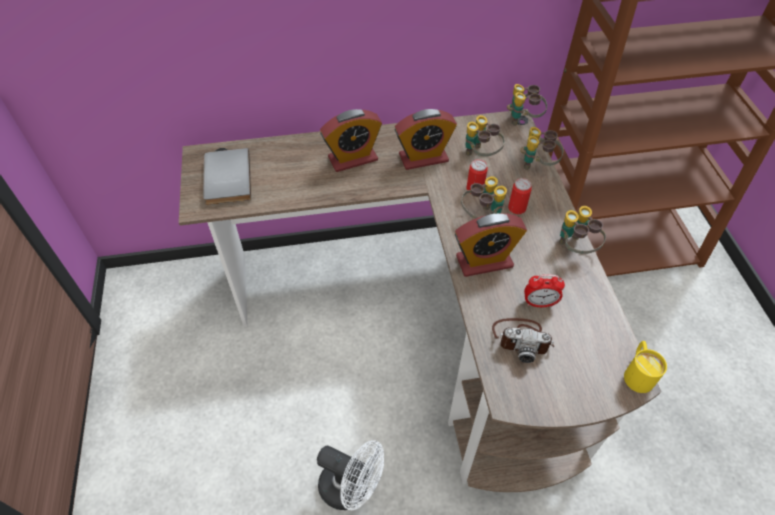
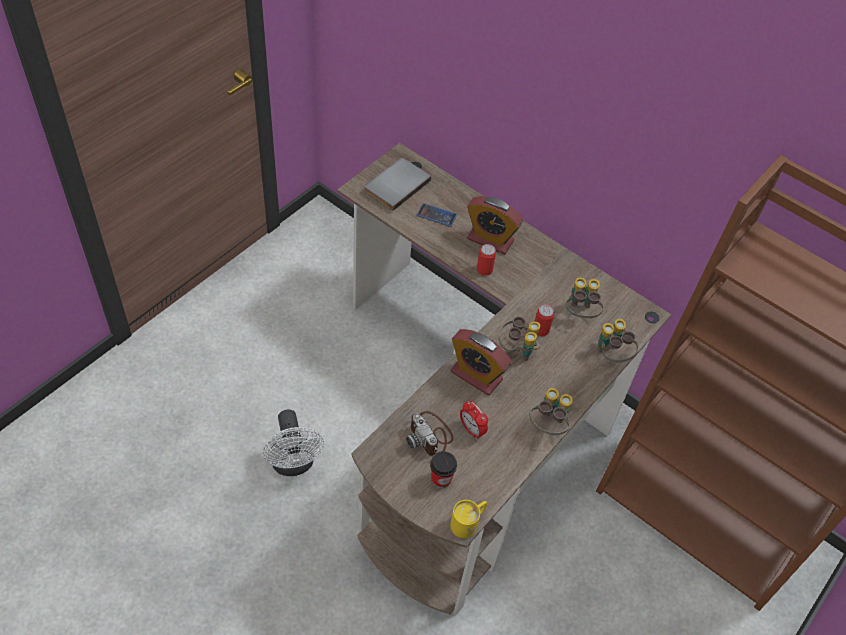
camera: 45 degrees right, 0 degrees up
(289, 174) = (436, 215): none -> phone
(423, 158) = (537, 280): alarm clock -> none
(517, 208) = (550, 367): can -> can (484, 270)
(523, 120) = (653, 318): binoculars -> none
(576, 362) = (441, 479): none -> cup

